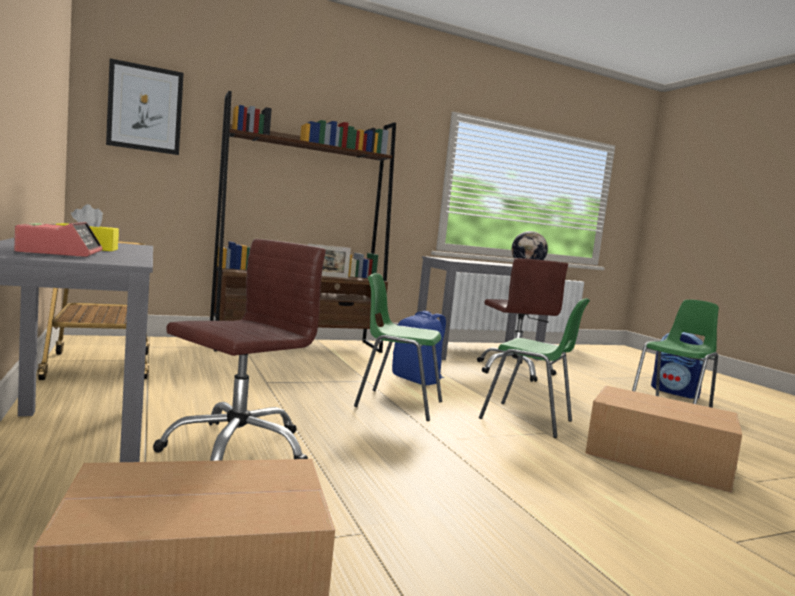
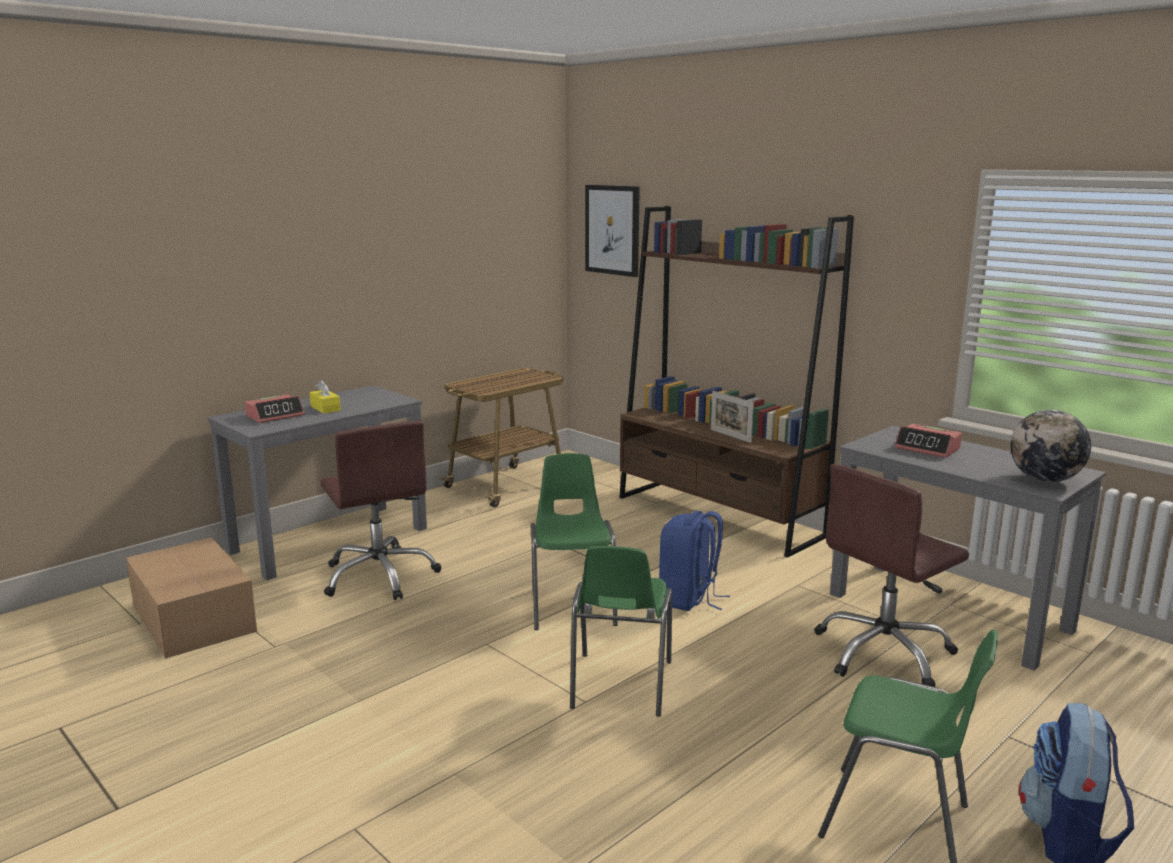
camera: 70 degrees right, 10 degrees up
(236, 448) = (380, 576): brown office chair -> brown office chair turned 45 degrees clockwise
(468, 261) = (927, 448): none -> alarm clock
(659, 459) = (575, 790): cardboard box -> none

